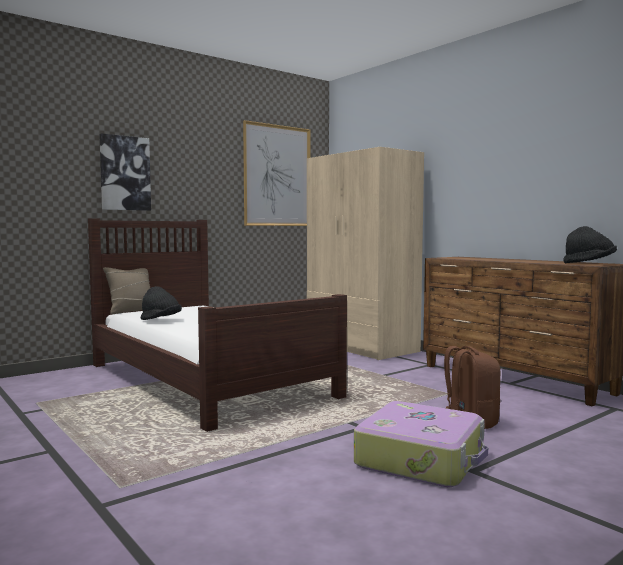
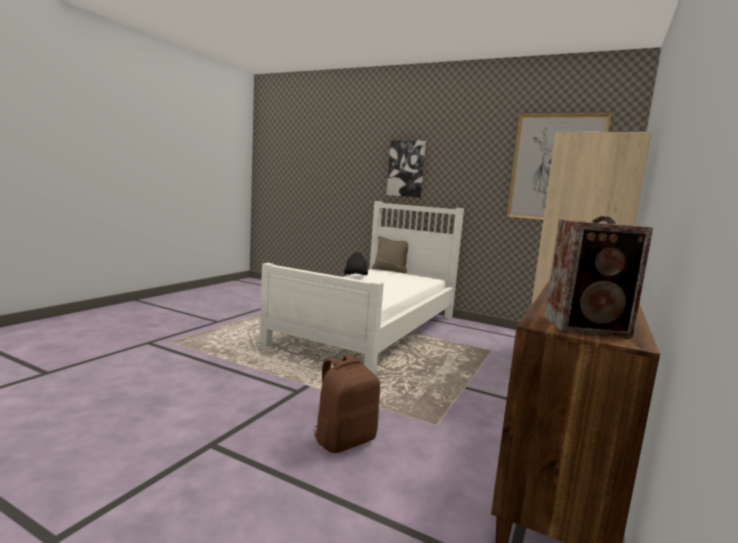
camera: 65 degrees right, 5 degrees up
(205, 379) = (371, 329): brown bed -> white bed
(421, 459) = (232, 420): suitcase -> none
(589, 263) = (589, 326): black hat -> speaker

